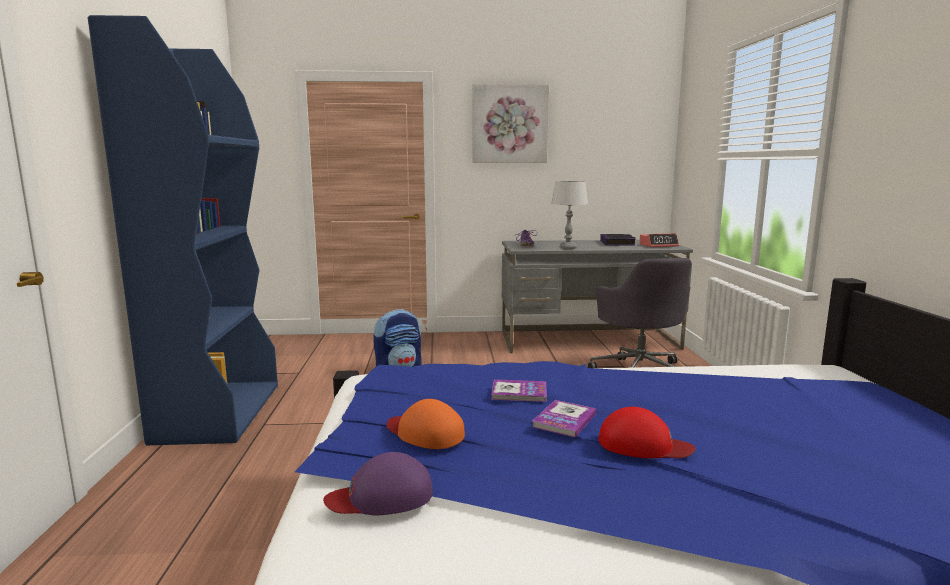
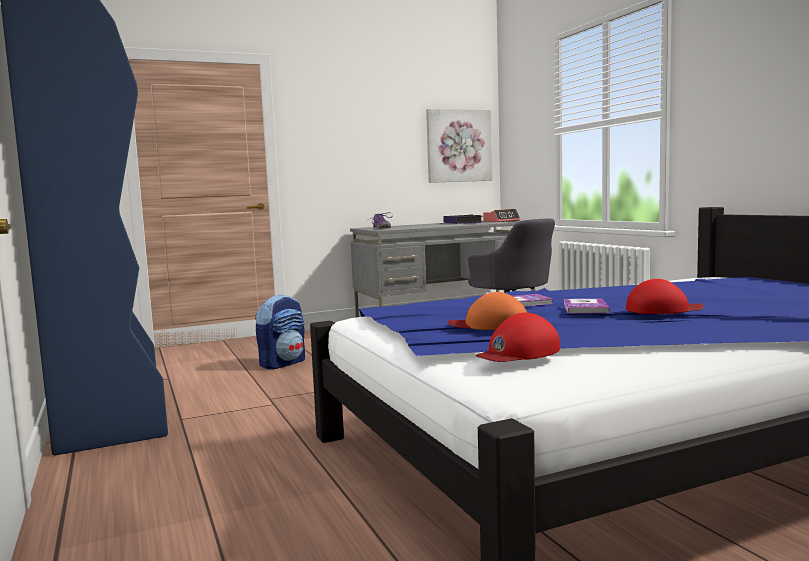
camera: 20 degrees left, 5 degrees down
(381, 496) = (518, 352): purple cap -> red cap
(510, 124) = (349, 109): picture -> picture (458, 146)
(568, 248) = (425, 226): grey table lamp -> none

